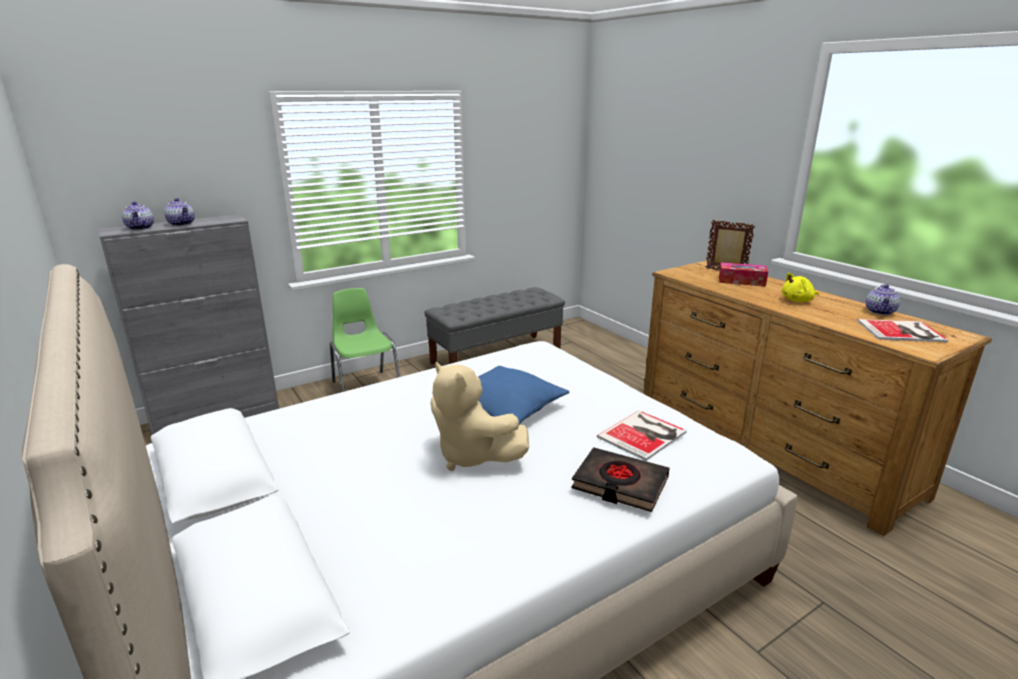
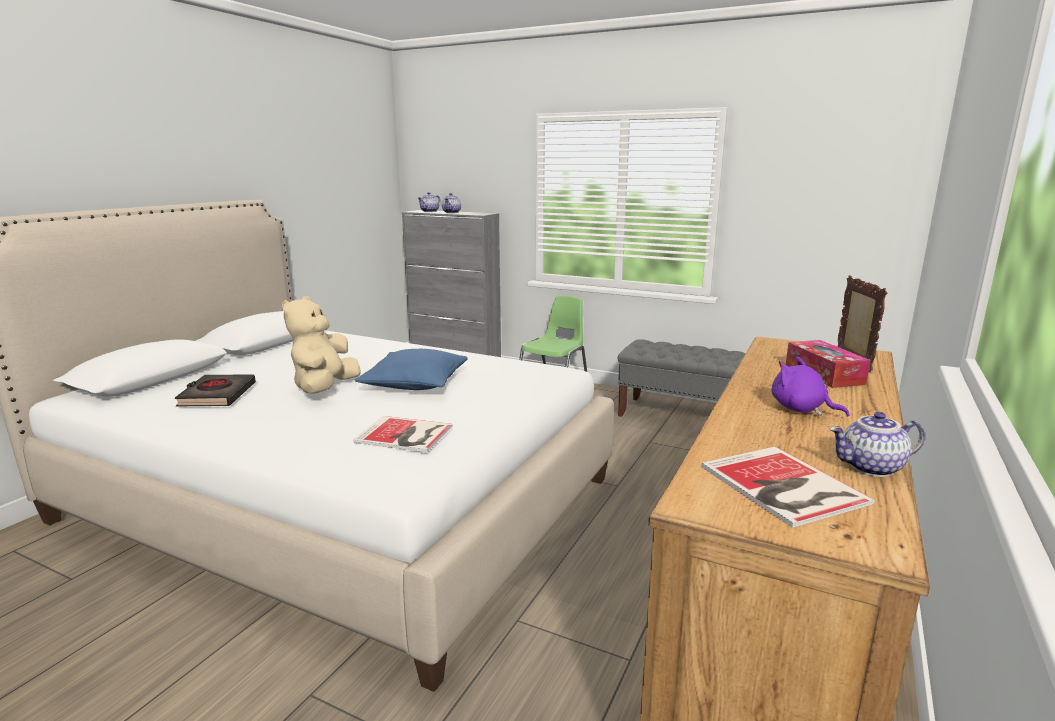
camera: 60 degrees right, 5 degrees down
(619, 484) = (305, 439): black book -> black book (217, 395)
(798, 300) = (801, 409): yellow plush toy -> purple plush toy

